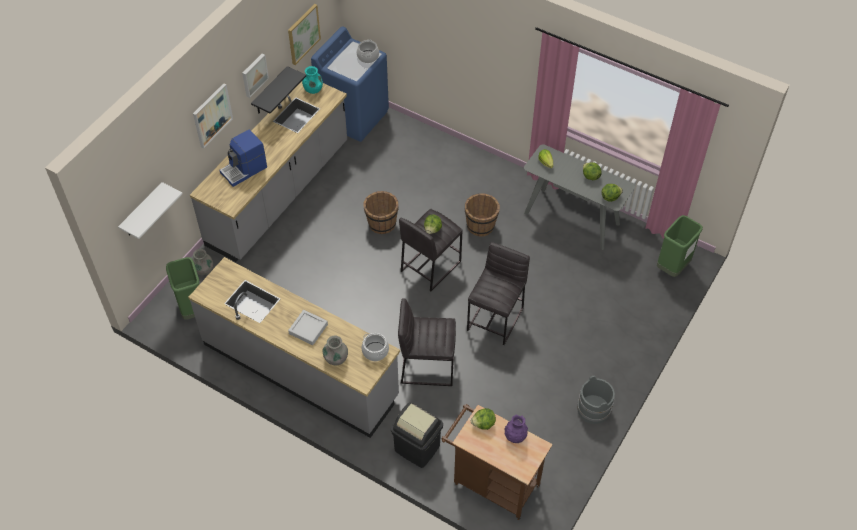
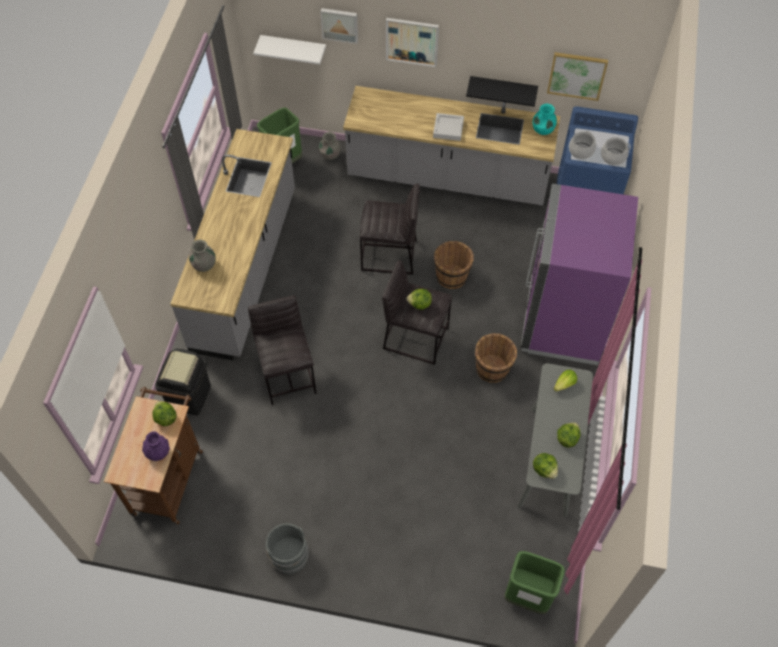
camera: 70 degrees right, 5 degrees up
(244, 170) = (405, 114): coffee machine -> none
(254, 75) = (485, 53): picture -> picture (340, 24)
(308, 329) = (231, 231): grey tray -> grey tray (448, 129)
(375, 351) = (223, 294): cooking pot -> cooking pot (581, 151)
(457, 168) = (563, 321): none -> purple fridge
(496, 318) = (372, 421): grey stool -> grey stool (389, 256)

